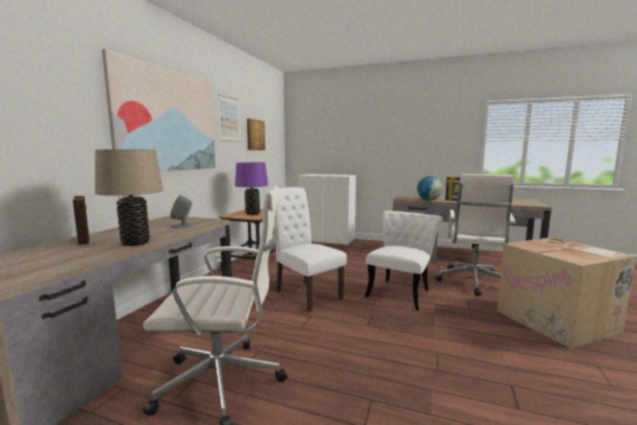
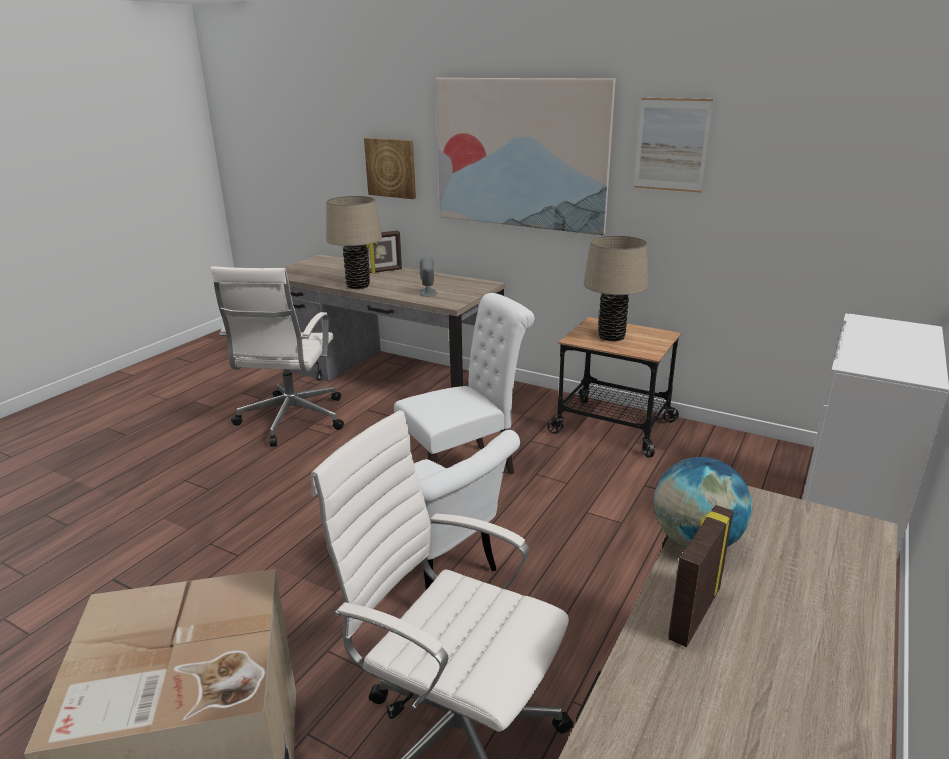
camera: 100 degrees right, 15 degrees up
(252, 214) = (611, 337): purple table lamp -> beige table lamp
(255, 135) = (775, 179): picture -> picture (391, 167)

